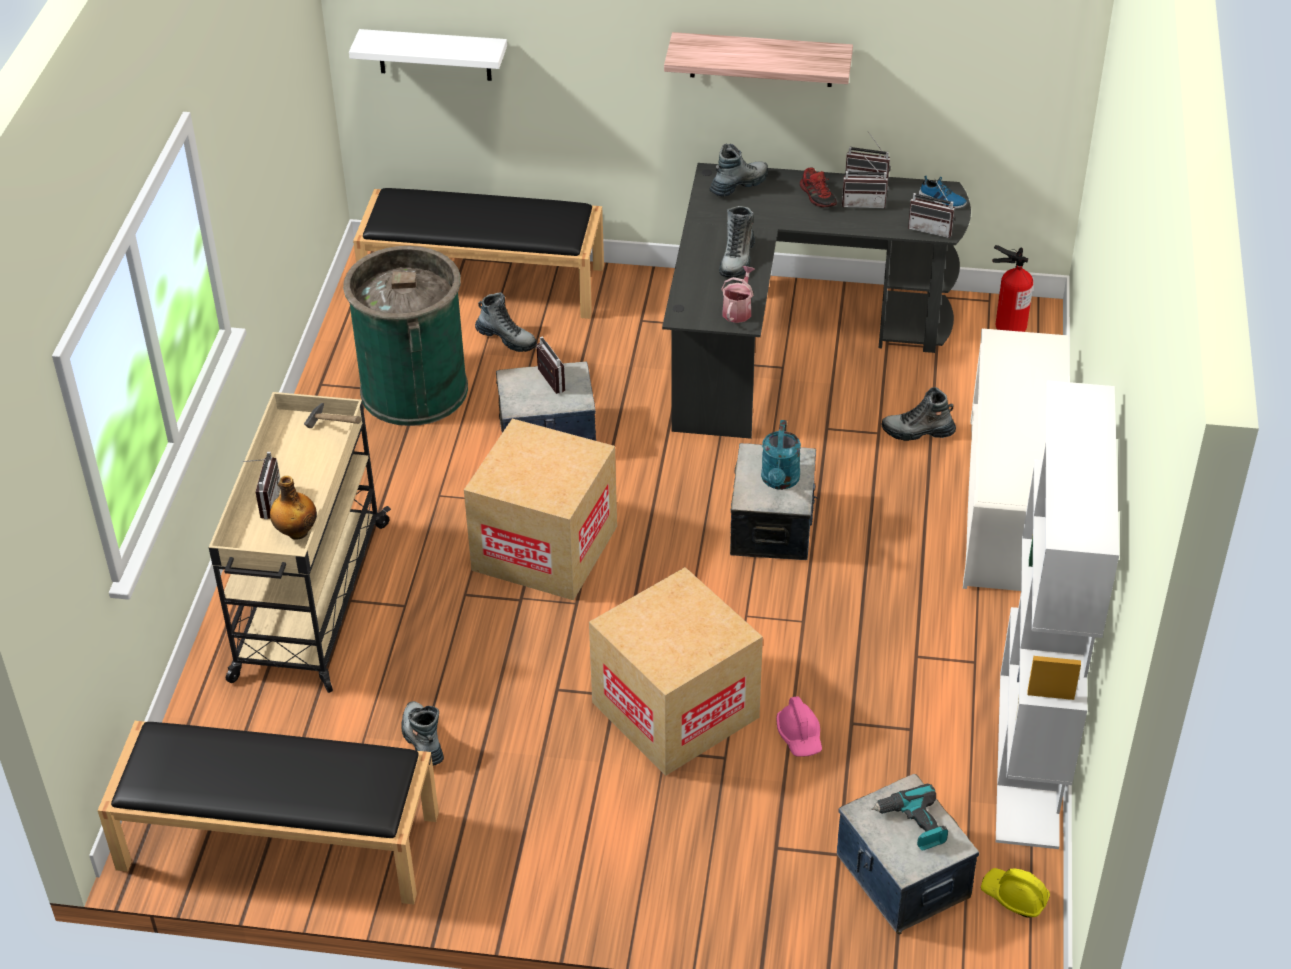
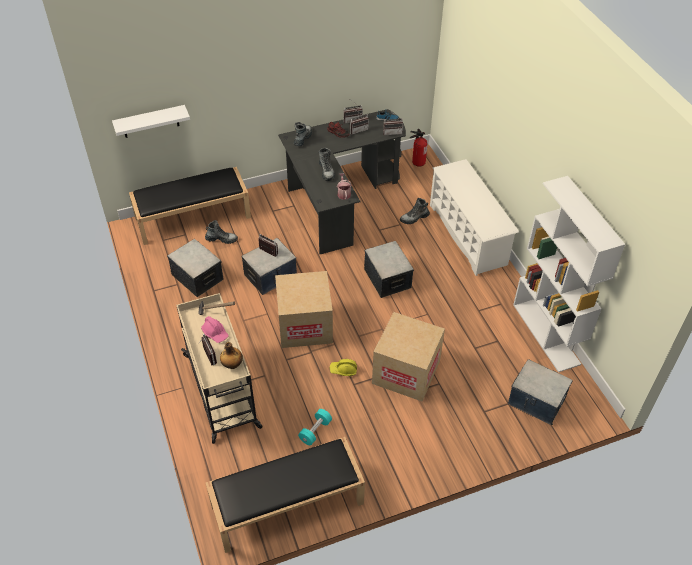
camera: 30 degrees left, 5 degrees up
(414, 389) = (198, 277): green trash can -> storage box
(422, 740) = (315, 431): boot -> turquoise dumbbell
(761, 59) = (300, 81): shelf -> none
(780, 481) = (392, 260): turquoise watering can -> none
(800, 735) = (460, 361): pink hard hat -> pink hard hat (215, 333)
(913, 824) = (542, 380): power drill -> none
(1014, 896) = (579, 390): yellow hard hat -> yellow hard hat (343, 370)

